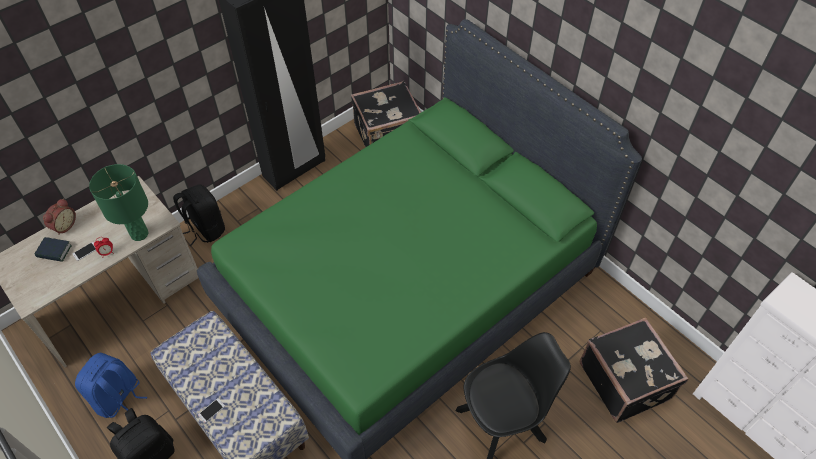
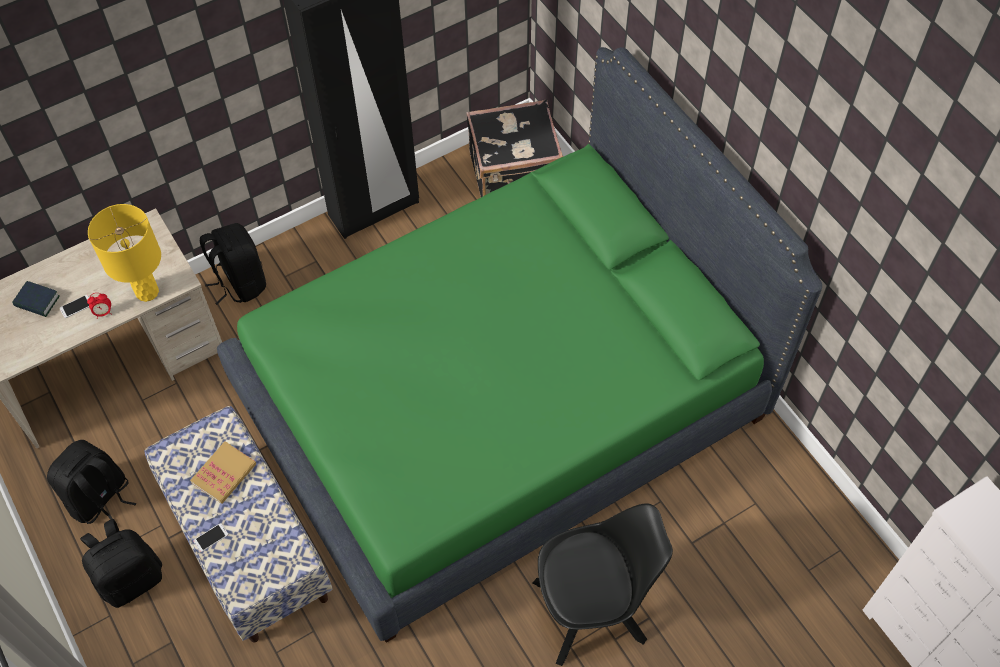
camera: 10 degrees right, 5 degrees up
(63, 225) = (52, 267): alarm clock -> none
(118, 398) = (100, 499): blue backpack -> black backpack
(139, 234) = (147, 292): green table lamp -> yellow table lamp
(215, 360) = (224, 473): none -> book
(625, 380) = (773, 577): black suitcase -> none

